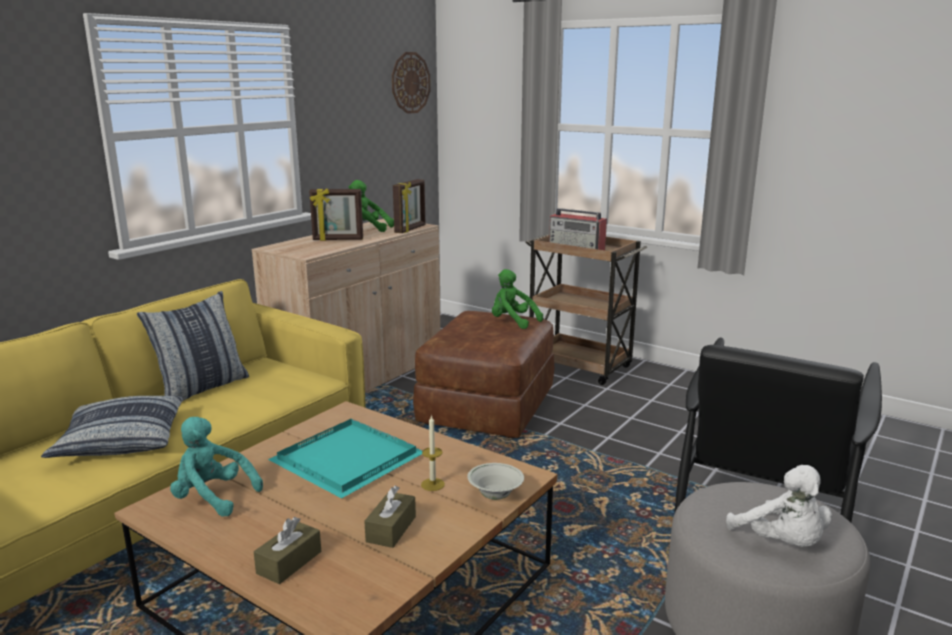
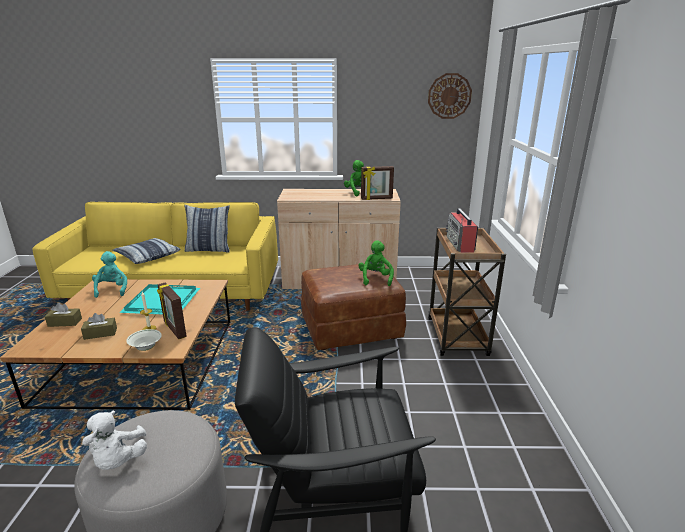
camera: 55 degrees right, 5 degrees up
(338, 240) = (326, 194): picture frame -> picture frame (174, 330)
(782, 543) = (118, 460): white plush toy -> white plush toy turned 45 degrees counterclockwise

